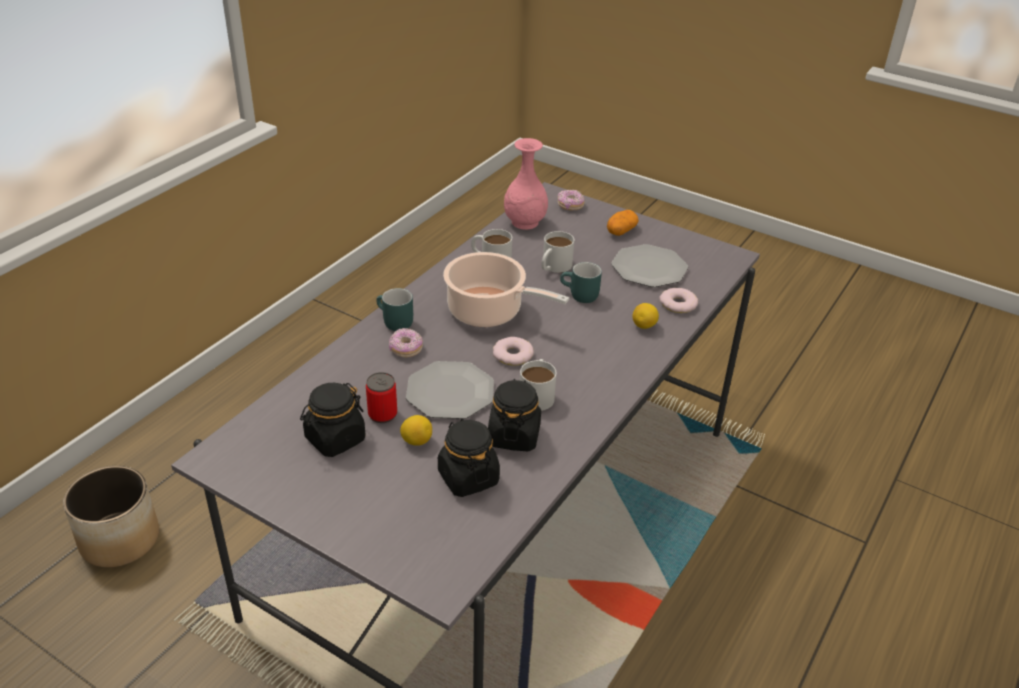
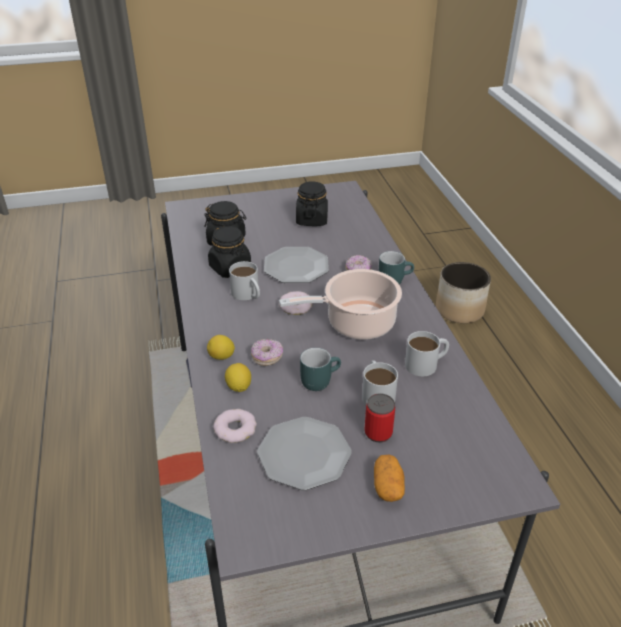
camera: 135 degrees right, 0 degrees up
(382, 414) = (310, 239): can -> can (378, 433)
(416, 441) = (274, 239): lemon -> lemon (221, 357)
(524, 222) = (474, 424): pink vase -> none
(570, 206) = (479, 484): donut -> donut (267, 357)

